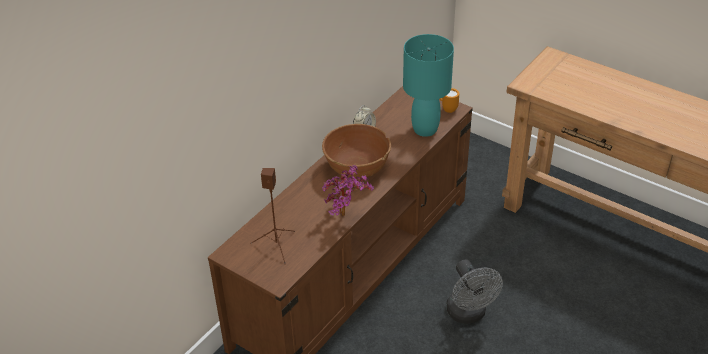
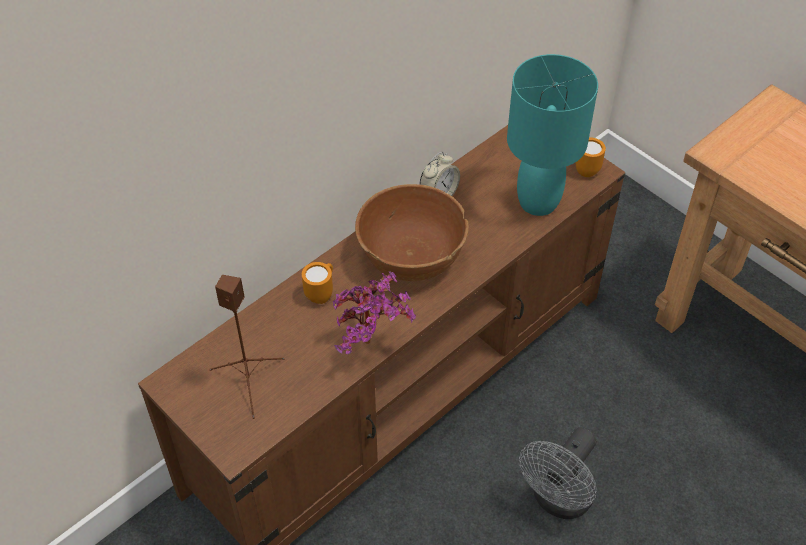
camera: 10 degrees right, 10 degrees up
(307, 194) = (321, 293): none -> orange mug
(469, 314) = (558, 500): grey fan -> grey fan turned 45 degrees clockwise

